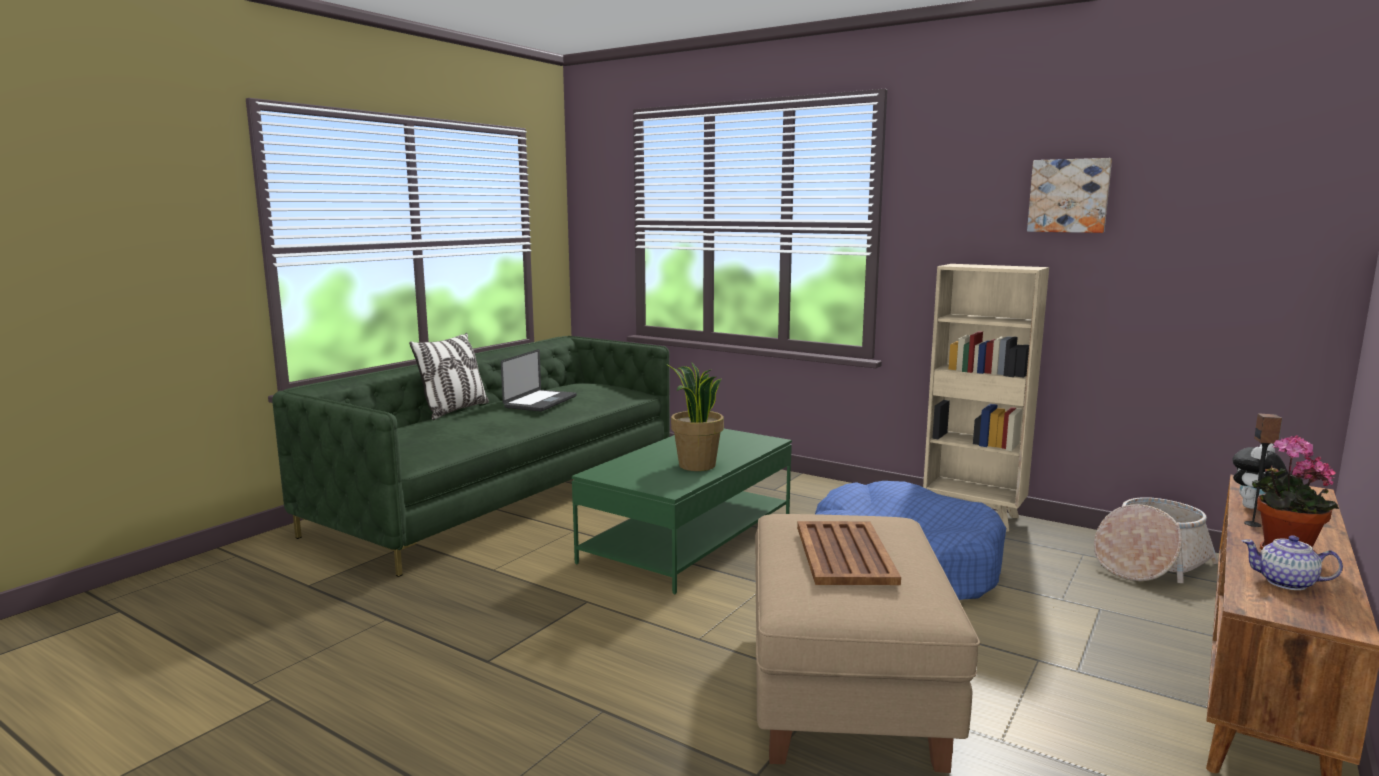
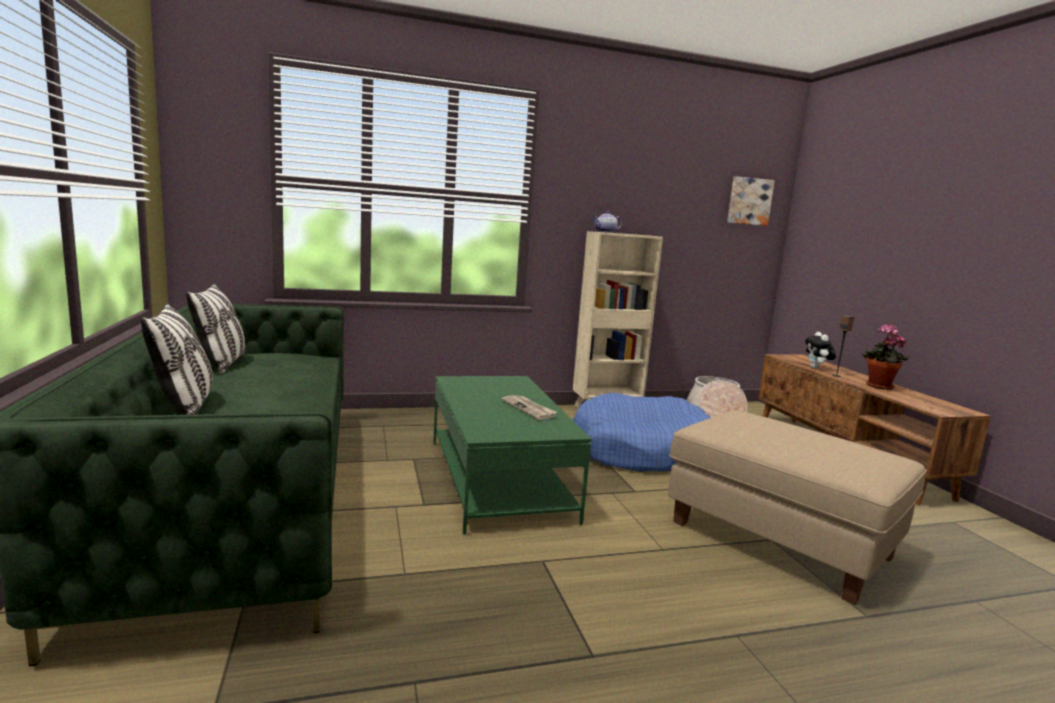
camera: 50 degrees left, 0 degrees up
(541, 402) = (270, 379): laptop -> none
(546, 387) = (222, 364): none -> pillow
(696, 465) = (529, 409): potted plant -> newspaper
(844, 554) = (807, 439): brown tray -> none
(1069, 196) = (656, 188): picture -> picture (749, 201)
(1287, 583) = (914, 399): teapot -> teapot (606, 232)

